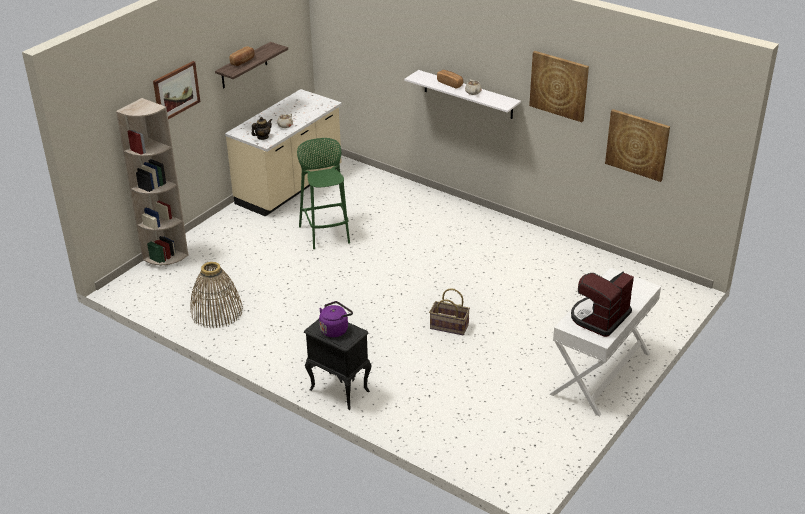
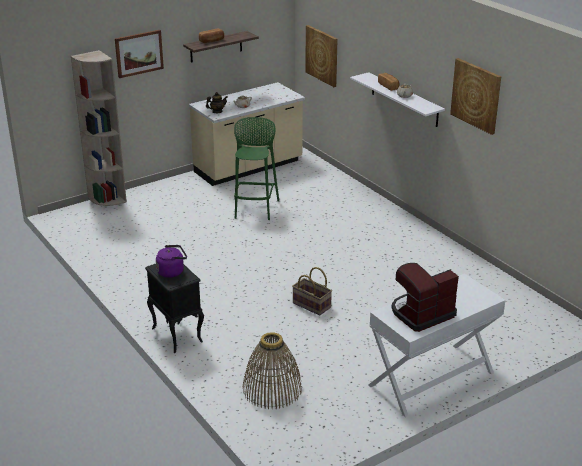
camera: 20 degrees right, 5 degrees down
(216, 312) = (120, 250): basket -> basket (272, 389)
(637, 144) = (538, 163): picture -> picture (322, 55)

